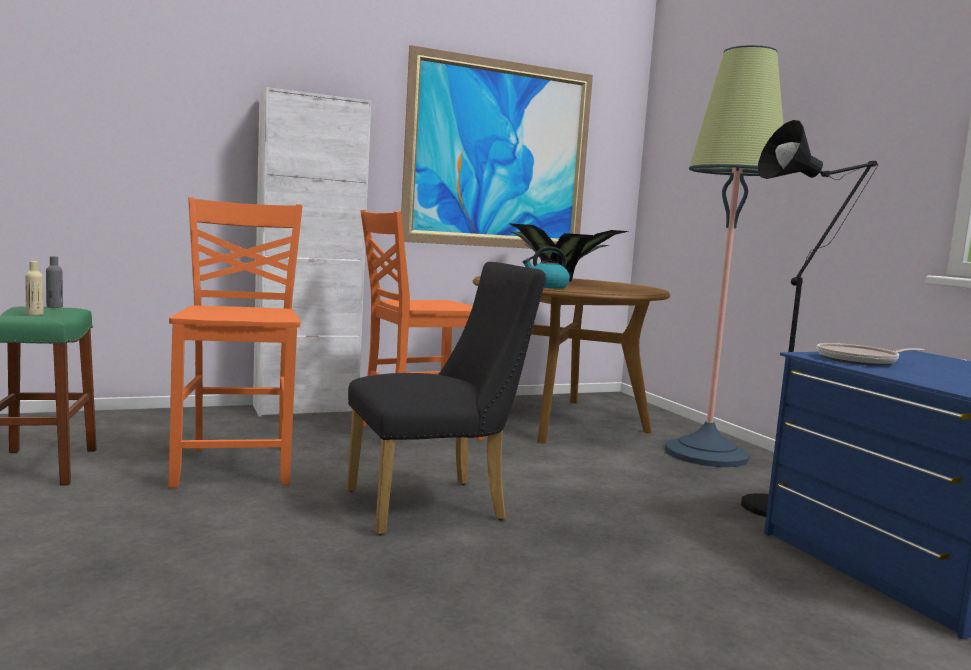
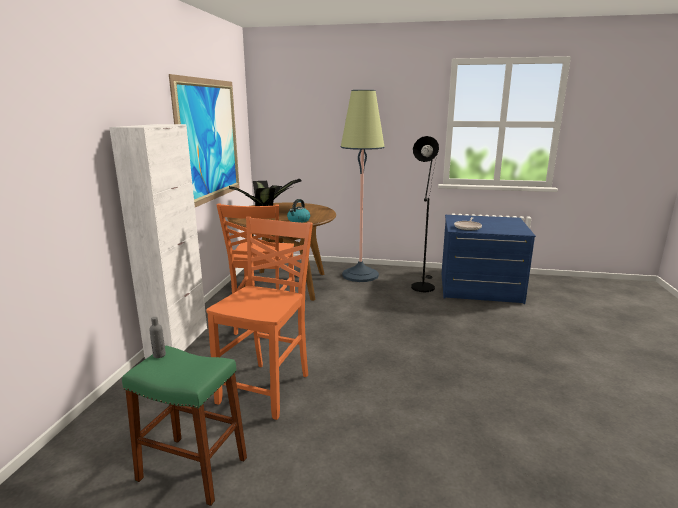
camera: 55 degrees left, 10 degrees up
(34, 314) = (179, 366): beige bottle -> none
(237, 465) = (267, 388): orange chair -> orange chair turned 90 degrees clockwise
(437, 505) = (372, 347): black chair -> none

